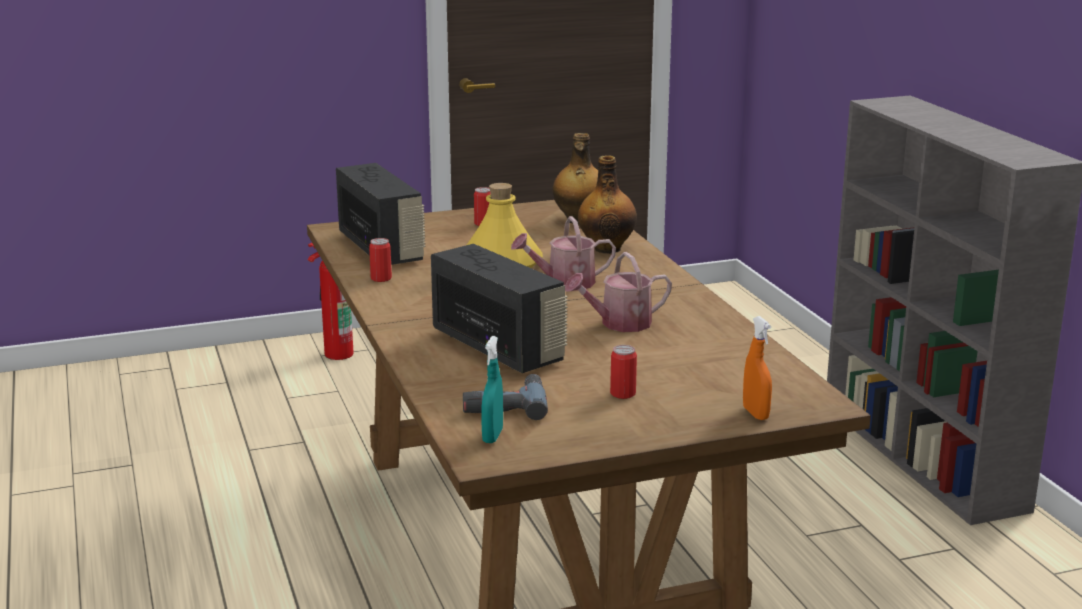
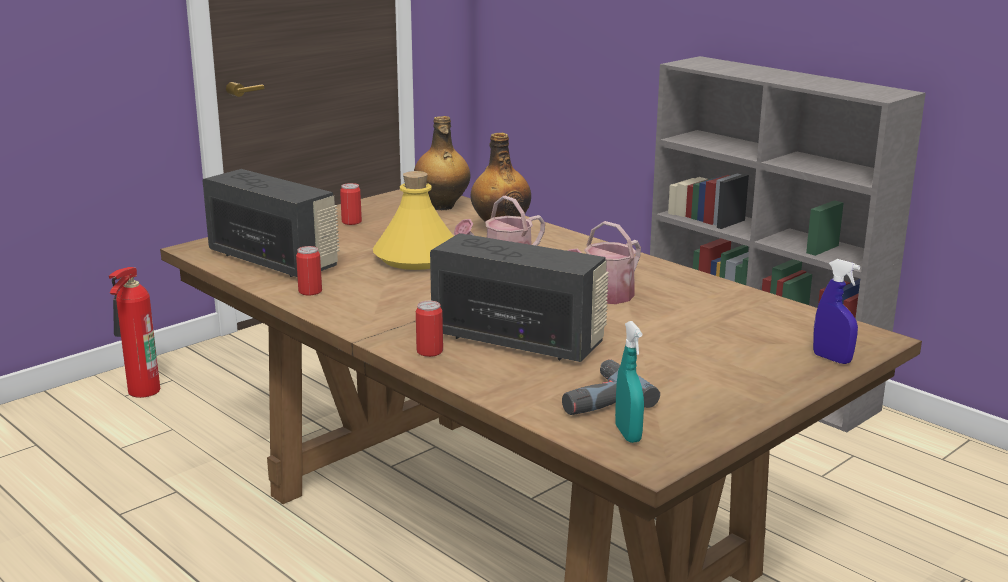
camera: 25 degrees left, 0 degrees up
(623, 394) = (693, 364): can -> can (429, 351)
(755, 414) = (832, 359): orange spray bottle -> blue spray bottle

